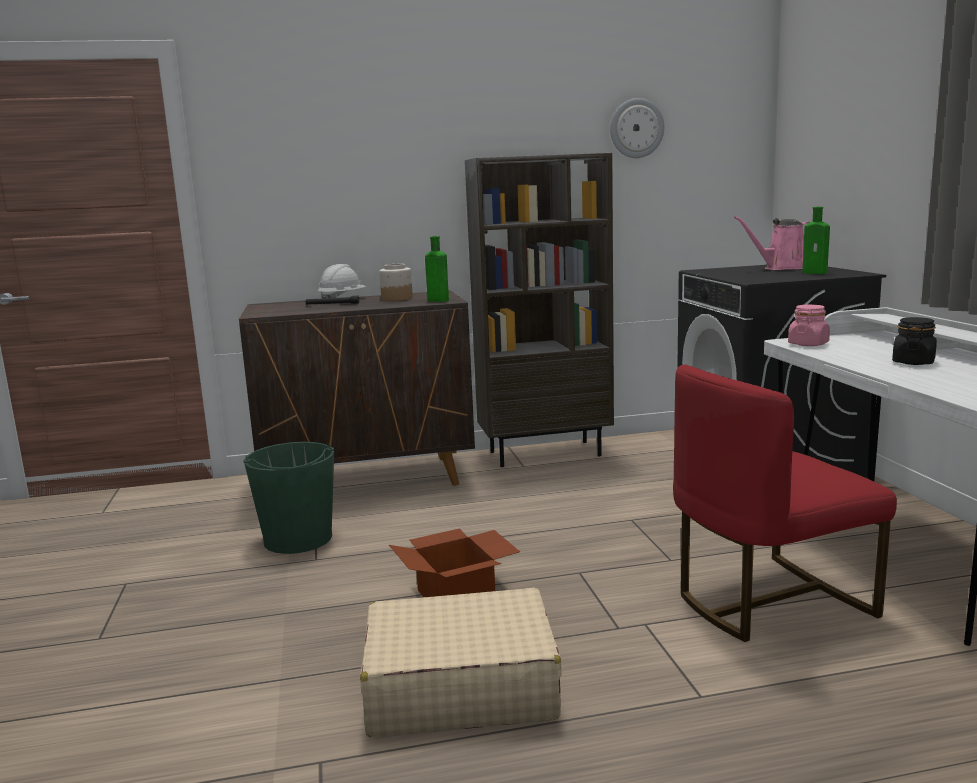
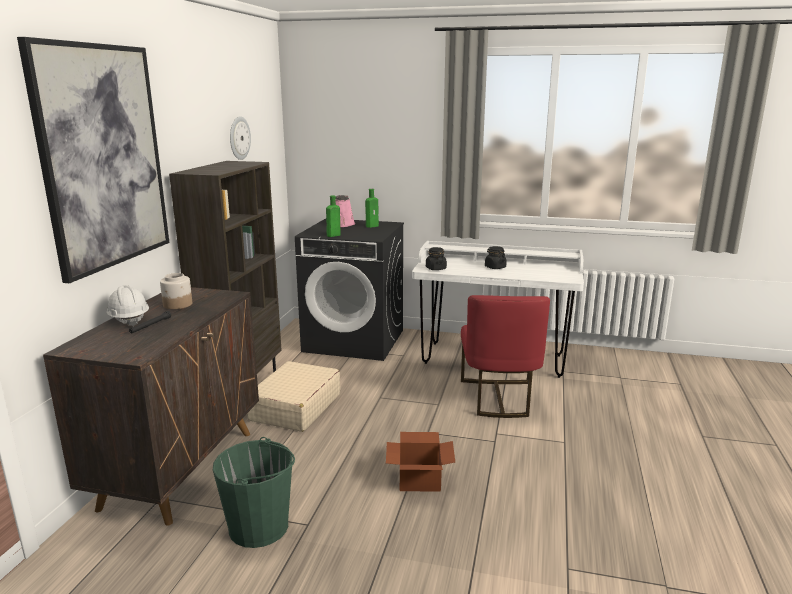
camera: 65 degrees left, 5 degrees up
(362, 134) = (103, 157): none -> picture
(436, 300) = (221, 297): green bottle -> green bottle (332, 235)
(459, 686) = (520, 504): beige suitcase -> beige suitcase (295, 407)
(808, 344) = (435, 268): pink jar -> black jar

